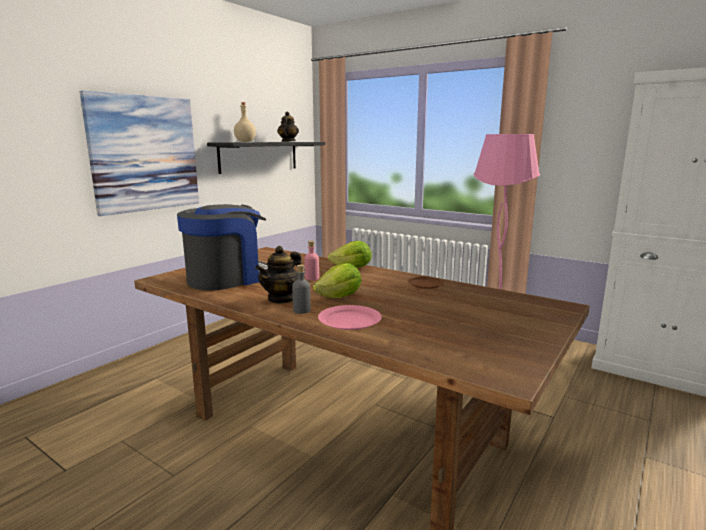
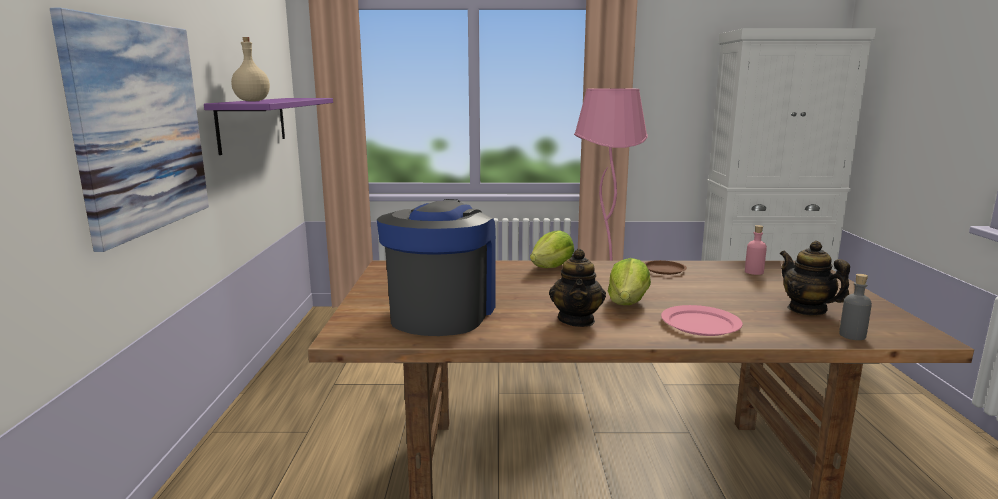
camera: 35 degrees left, 0 degrees up
(259, 156) = (253, 123): black shelf -> purple shelf
(288, 141) = (294, 99): teapot -> teapot (807, 309)
(301, 310) = (632, 327): grey bottle -> grey bottle (852, 335)
(312, 278) = (542, 288): pink bottle -> pink bottle (754, 272)

